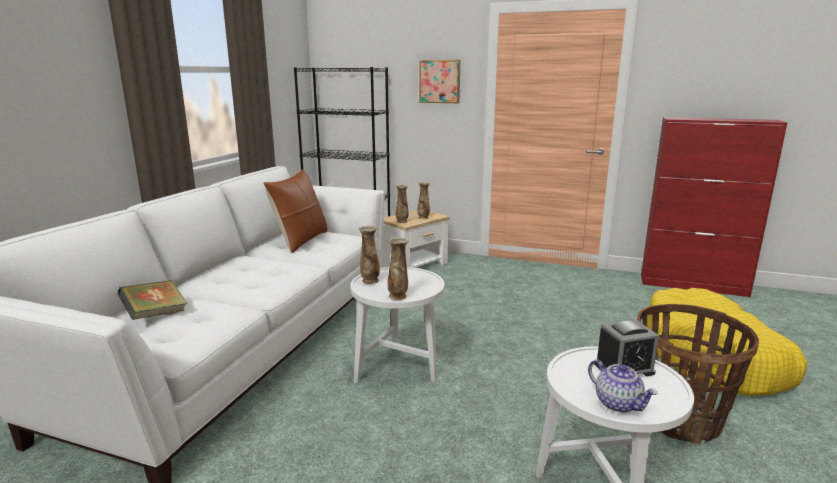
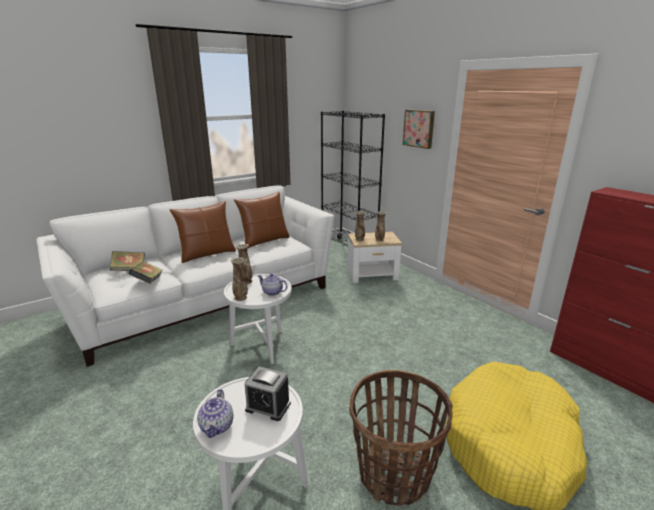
camera: 35 degrees right, 5 degrees up
(218, 319) = (148, 281): none -> book
(247, 270) = (207, 254): none -> brown pillow
(422, 281) = (272, 292): none -> teapot

